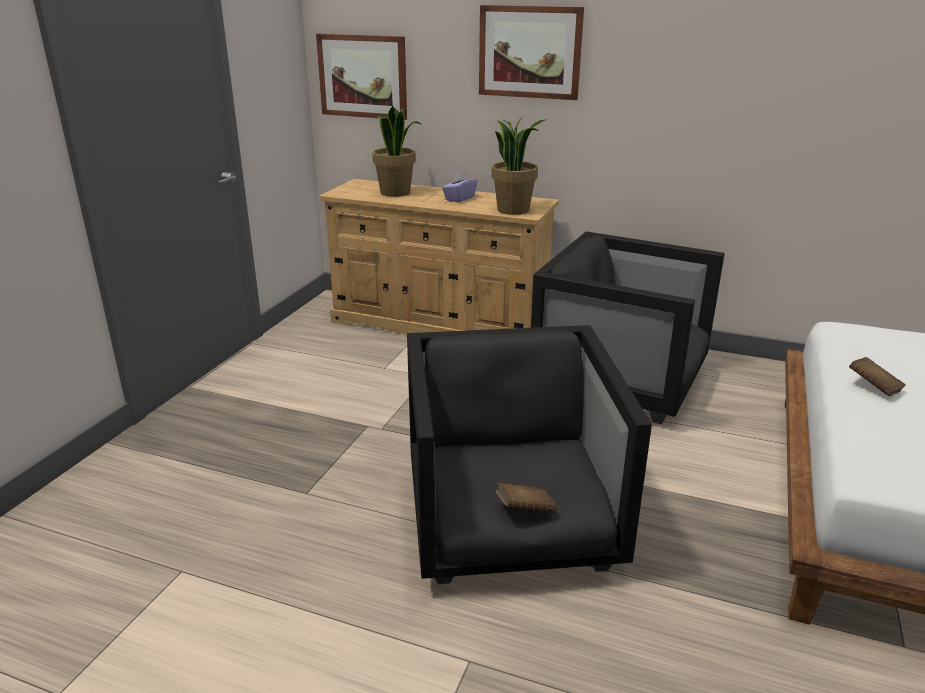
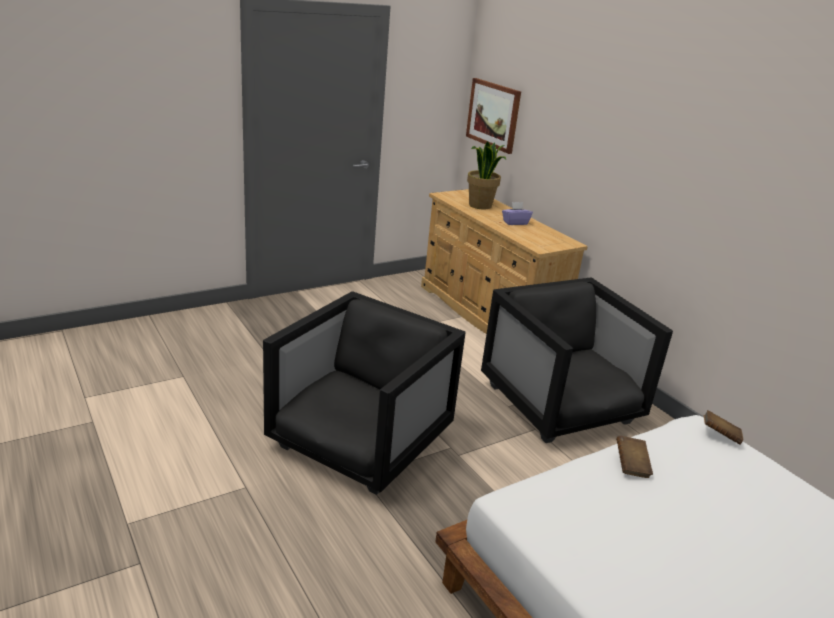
camera: 35 degrees right, 0 degrees up
(513, 210) = (536, 242): potted plant -> none
(524, 509) = (330, 422): brown book -> brown book (720, 435)
(530, 52) = (592, 122): picture -> none

